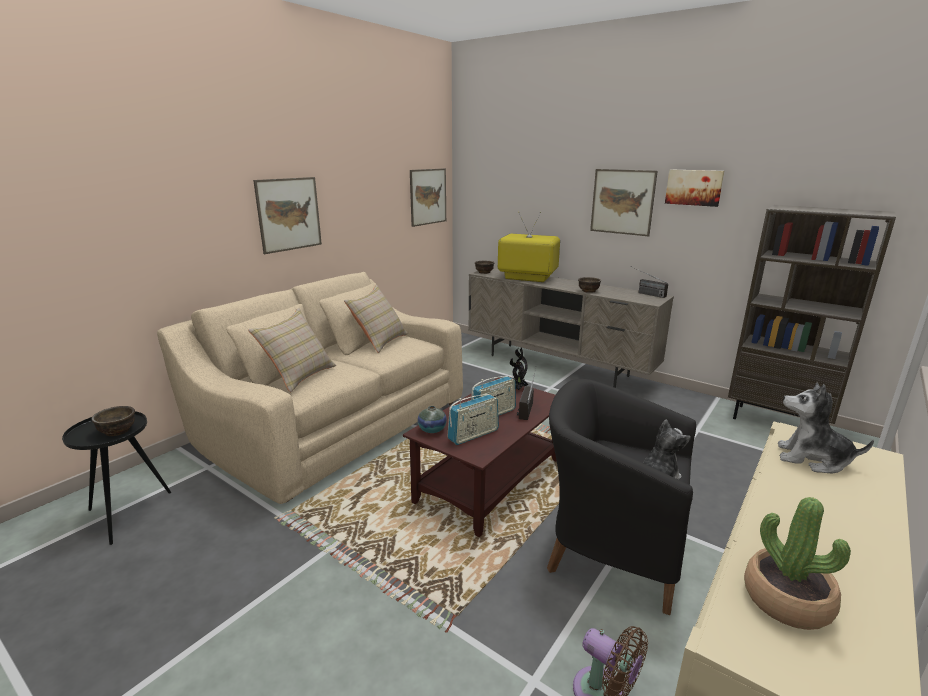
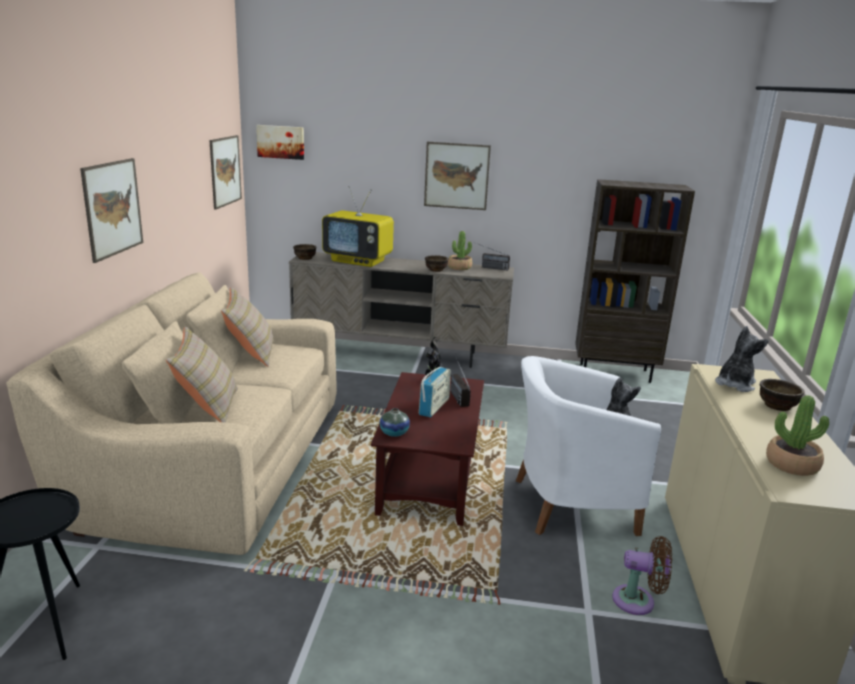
camera: 30 degrees left, 0 degrees up
(117, 431) = (46, 514): brown bowl -> brown bowl (777, 406)
(473, 435) = (436, 429): radio -> none
(526, 278) = (358, 261): television -> television turned 150 degrees counterclockwise
(610, 550) = (570, 504): black armchair -> white armchair
(615, 291) = (459, 267): none -> potted plant
(694, 187) = (526, 162): picture -> picture (281, 142)
(812, 459) = (734, 384): plush toy -> plush toy turned 135 degrees clockwise

